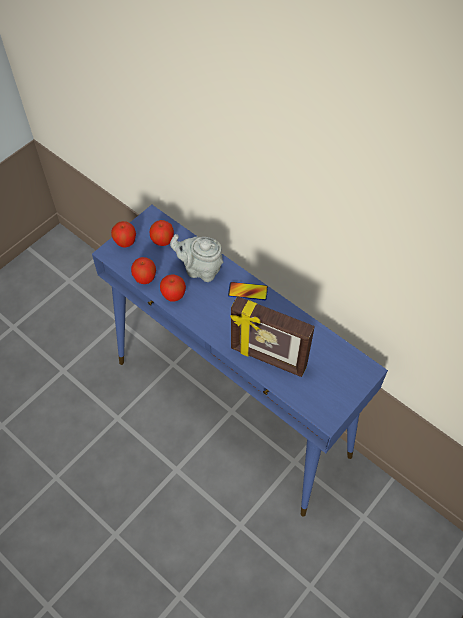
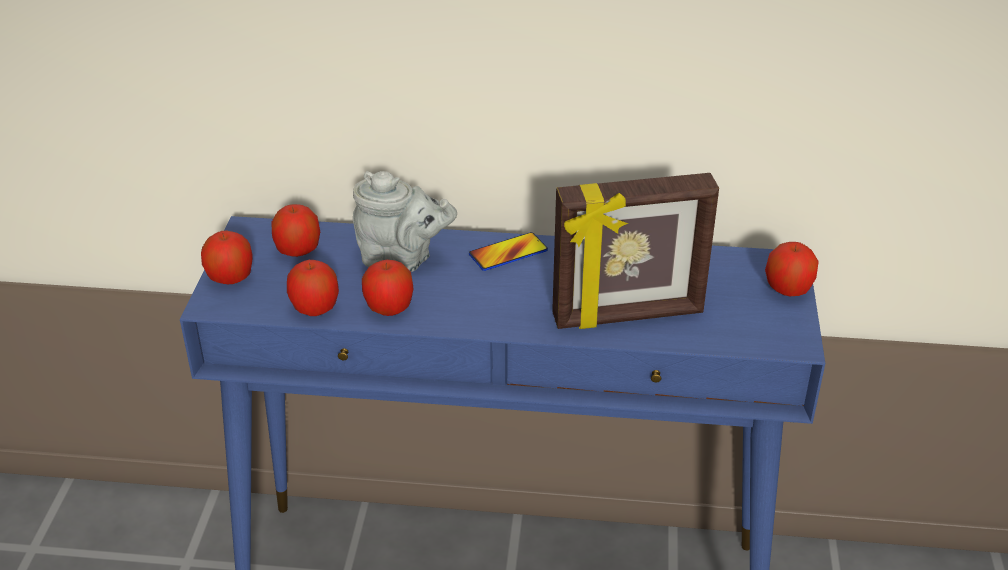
camera: 35 degrees left, 20 degrees down
(200, 269) = (401, 259): grey teapot -> grey teapot turned 150 degrees counterclockwise
(354, 387) = (788, 290): none -> apple

